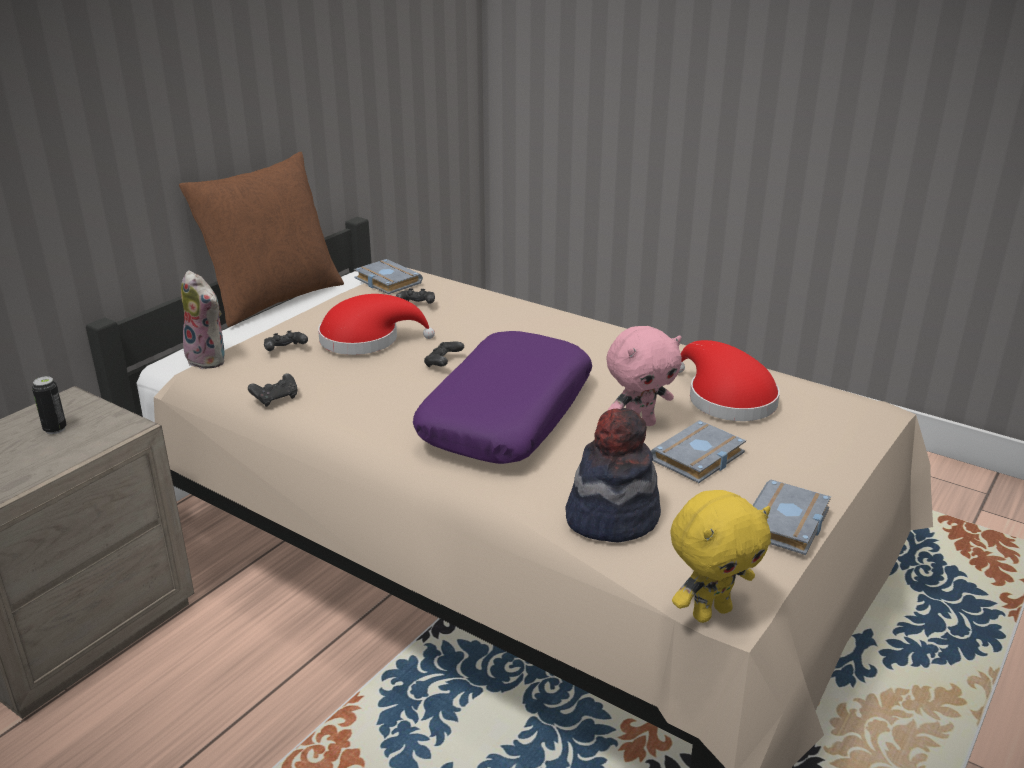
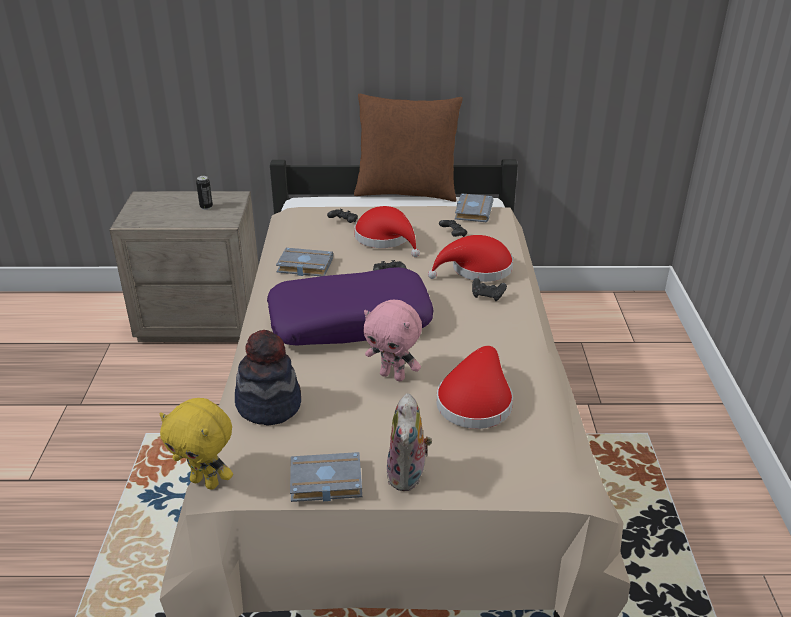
camera: 55 degrees right, 5 degrees up
(210, 359) = (309, 208): plush toy -> plush toy (408, 476)
(276, 398) = (288, 244): black game controller -> black game controller (487, 296)
(502, 319) = (477, 269): none -> red hat
(698, 459) = (374, 416): grey book -> grey book (303, 266)

